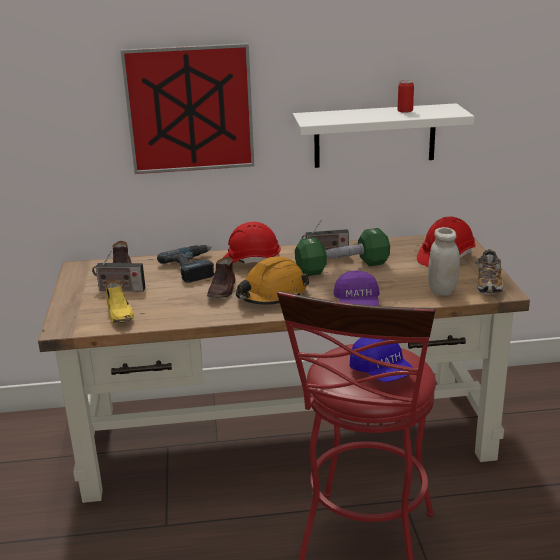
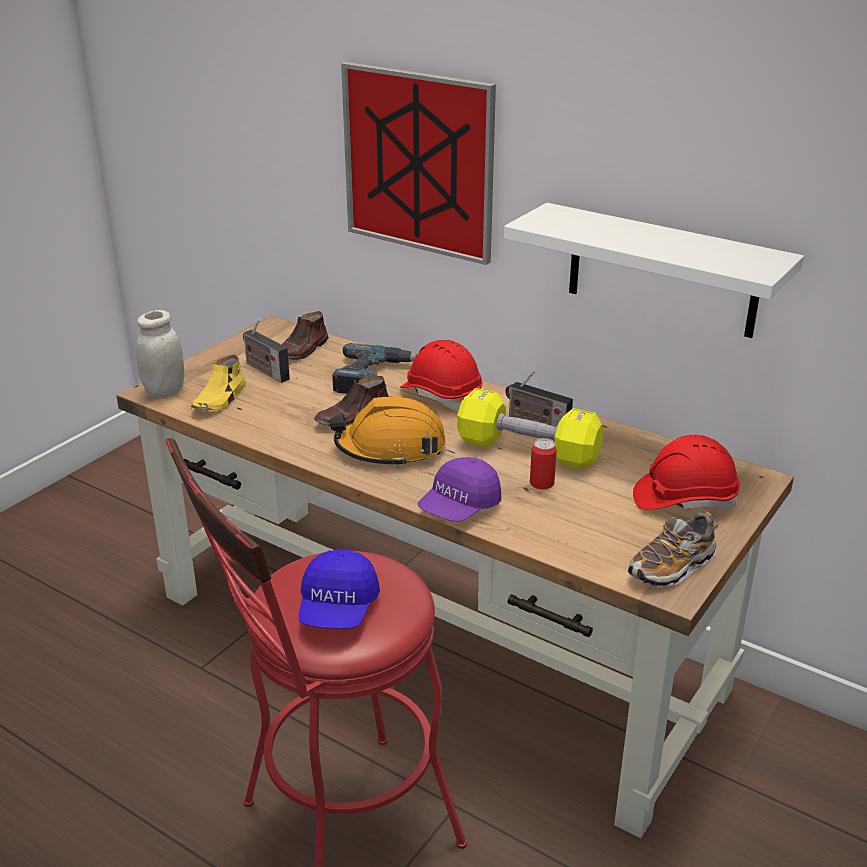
camera: 40 degrees right, 5 degrees up
(342, 267) = (528, 450): green dumbbell -> yellow dumbbell
(405, 111) = (692, 244): can -> can (542, 483)
(442, 290) = (592, 543): white jar -> white jar (165, 392)

